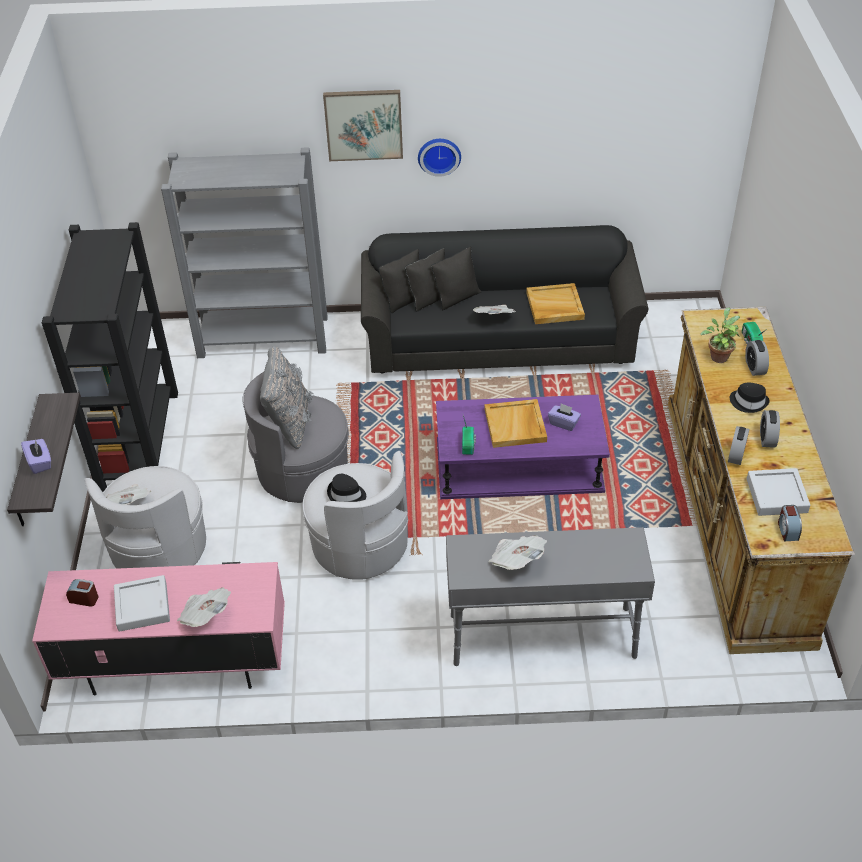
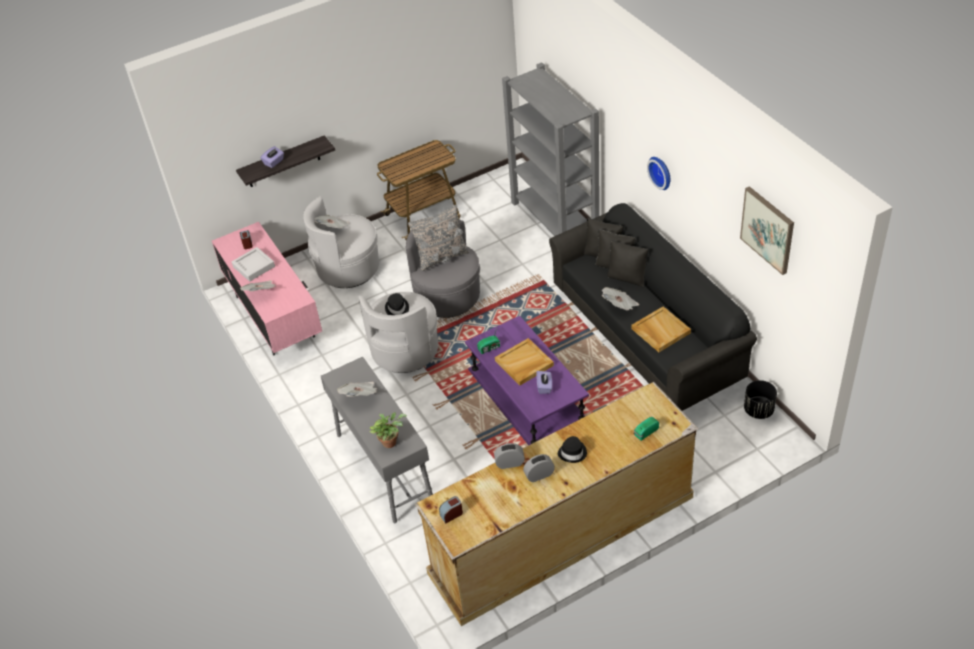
camera: 65 degrees right, 0 degrees up
(139, 441) = (423, 217): black bookcase -> cart
(363, 124) = (627, 117): picture -> picture (768, 229)
(660, 313) = (759, 410): none -> black planter
(718, 355) = (613, 419): potted plant -> potted plant (391, 441)
(754, 367) = (615, 444): alarm clock -> none
(776, 495) = (482, 498): grey tray -> none

